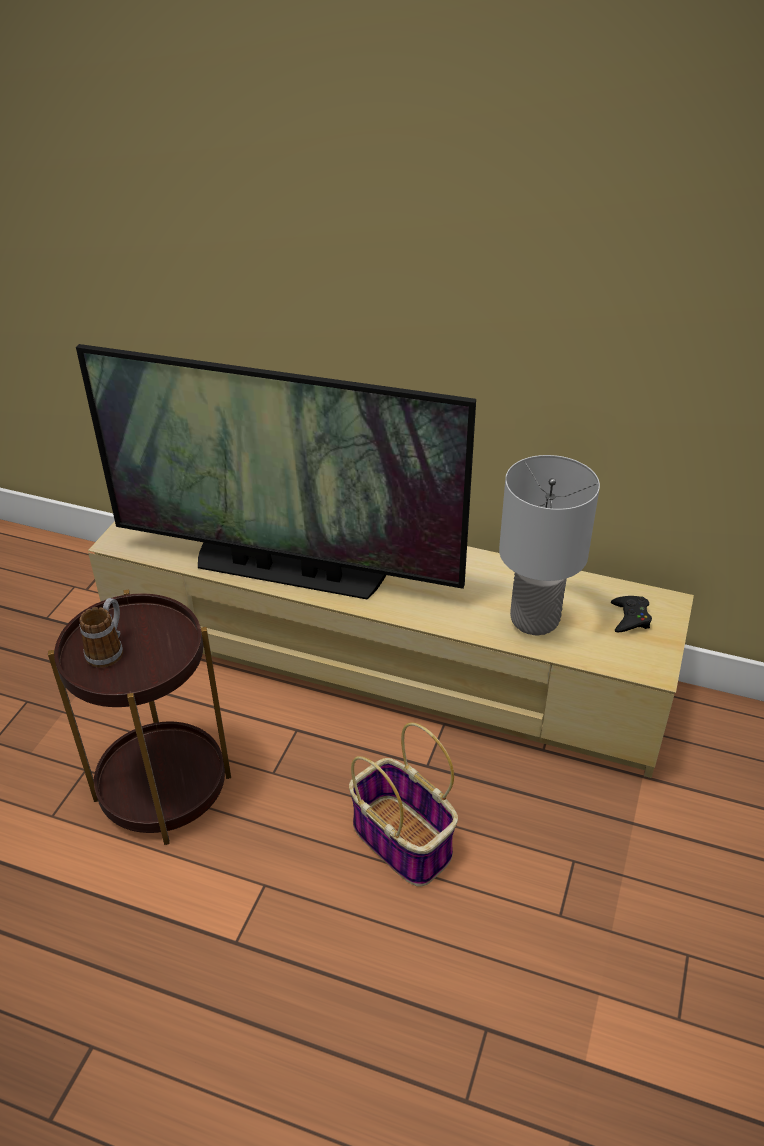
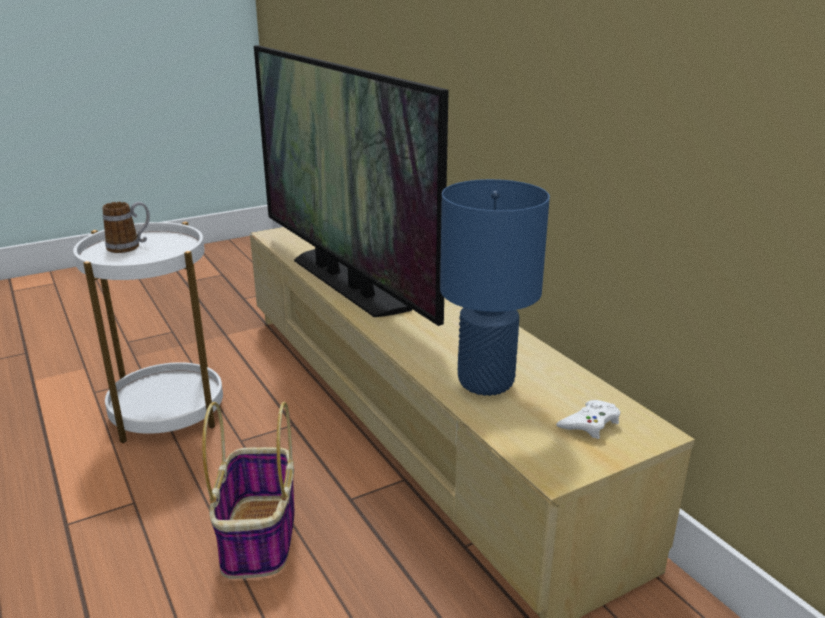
camera: 40 degrees right, 15 degrees down
(163, 788) = (167, 411): brown side table -> white side table
(535, 624) = (486, 387): grey table lamp -> blue table lamp
(630, 618) = (590, 424): black game controller -> white game controller

